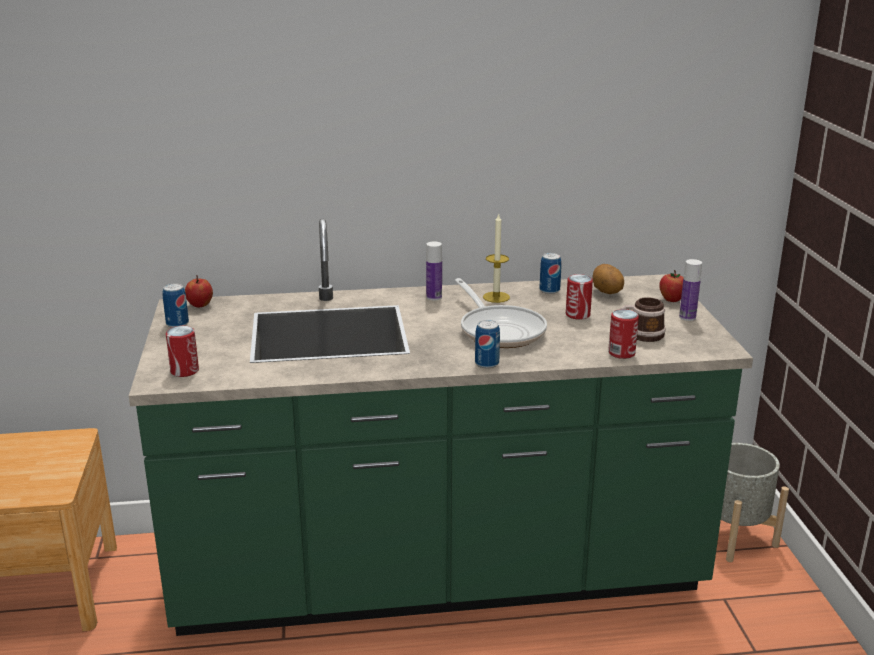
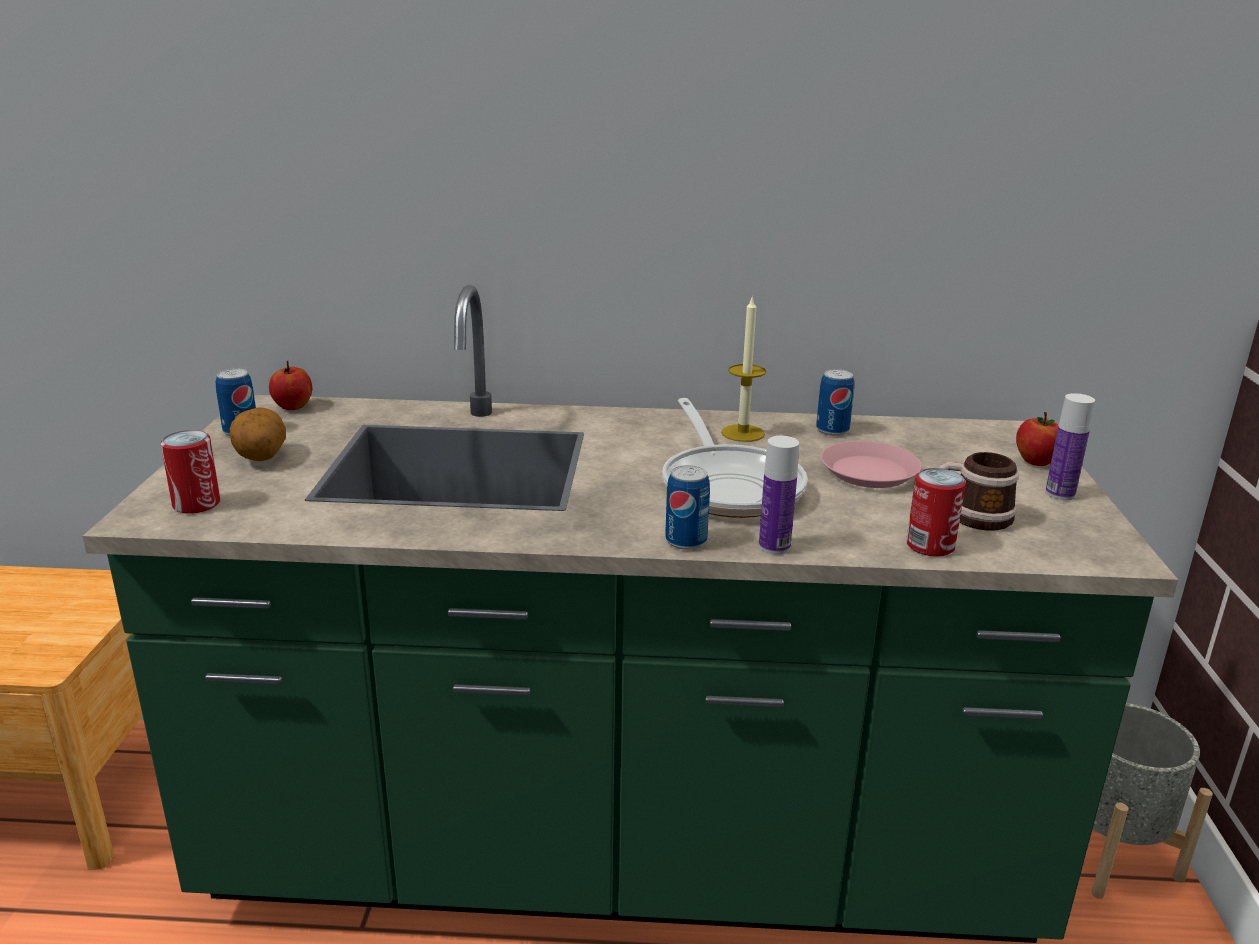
camera: 10 degrees right, 0 degrees up
(434, 297) = (645, 425): bottle -> bottle (774, 547)
(577, 314) = (868, 472): can -> pink plate
(606, 292) = (926, 441): potato -> potato (260, 458)

